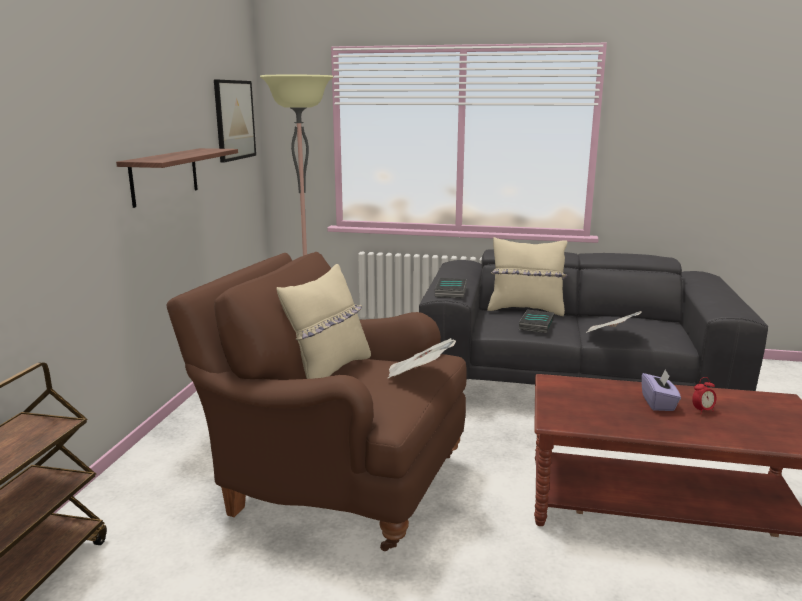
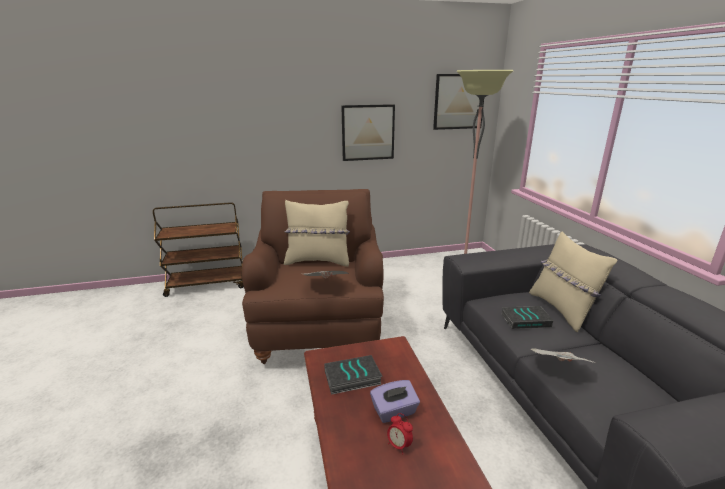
camera: 65 degrees right, 5 degrees up
(164, 176) = (368, 132): shelf -> picture
(451, 292) = (474, 258): book -> book (352, 378)

